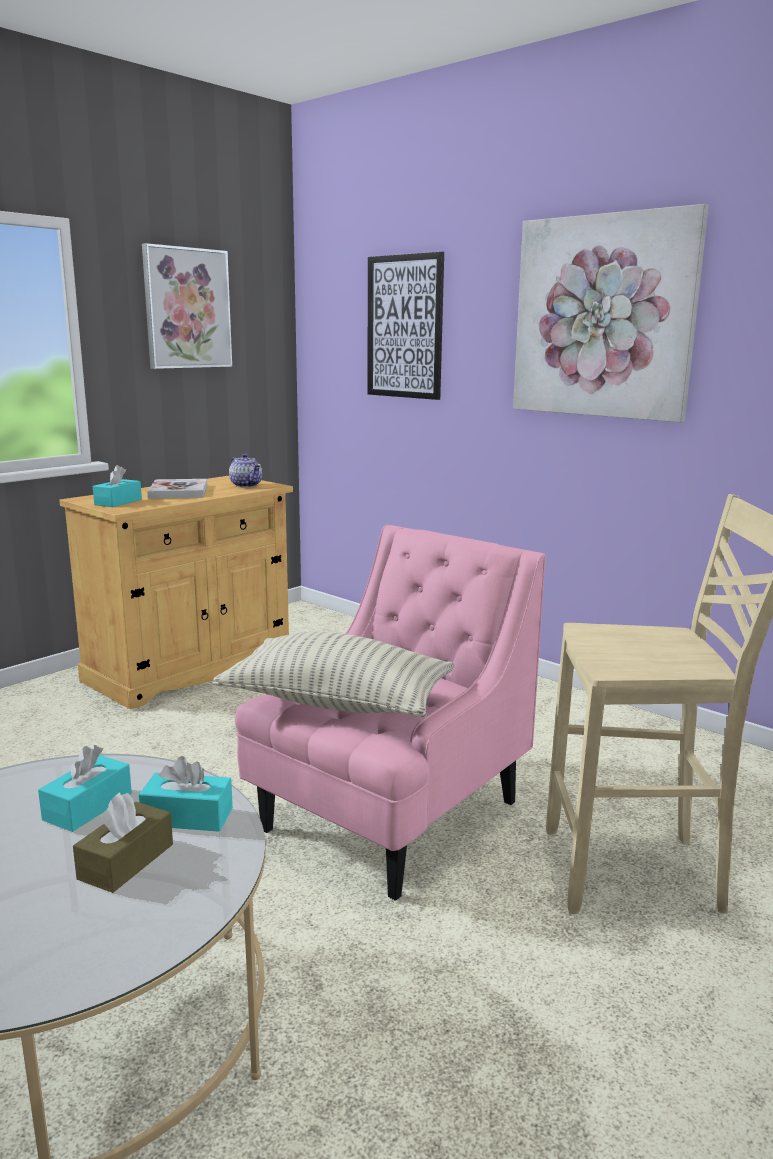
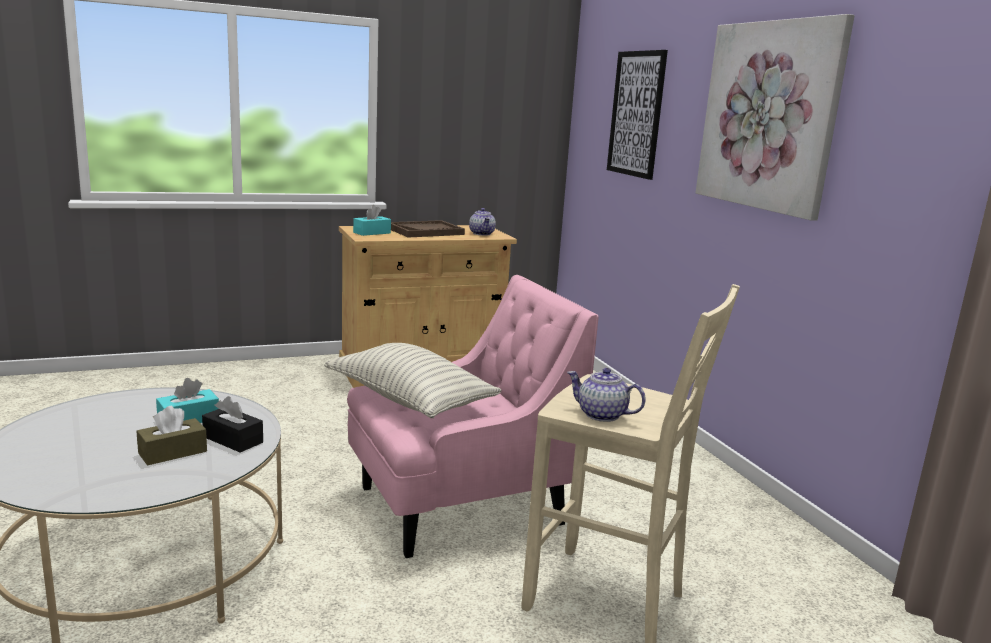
camera: 25 degrees right, 0 degrees up
(178, 491) = (425, 231): book -> brown tray
(187, 308) = (470, 89): picture -> none
(187, 817) = (233, 440): turquoise tissue box -> black tissue box
(649, 664) = (601, 415): none -> teapot

